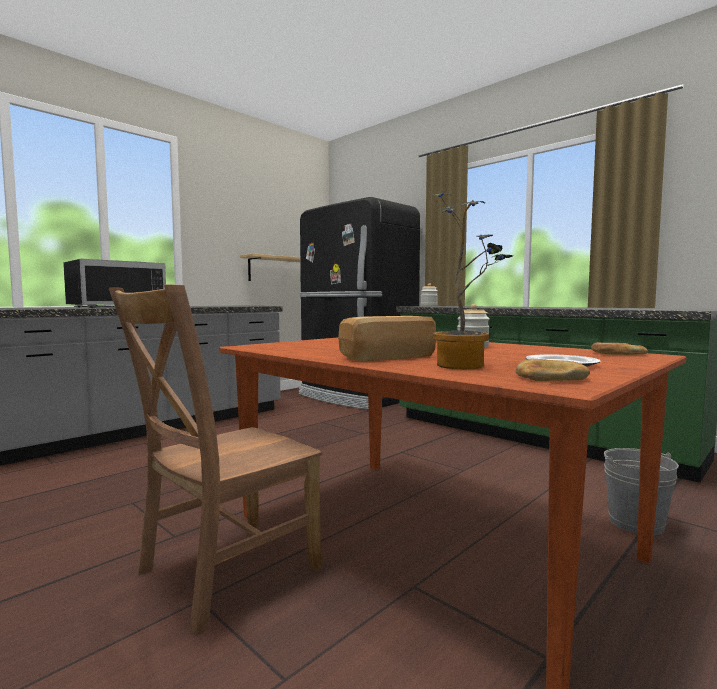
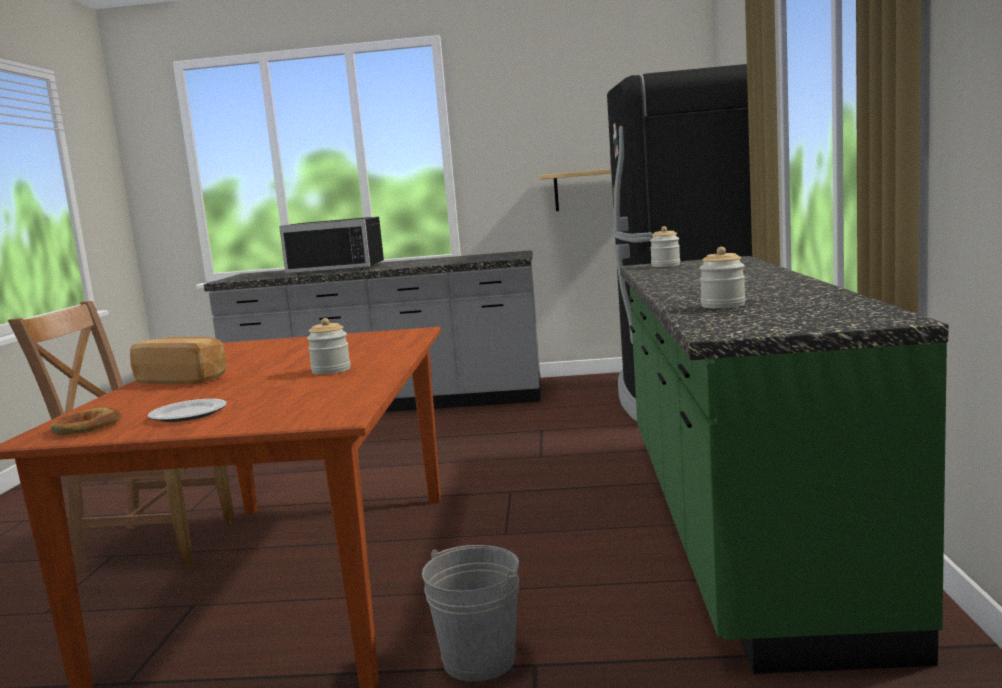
camera: 50 degrees right, 5 degrees up
(466, 365) = (144, 402): potted plant -> none
(607, 308) = (723, 305): none -> jar
(617, 353) = (337, 407): bread -> none

